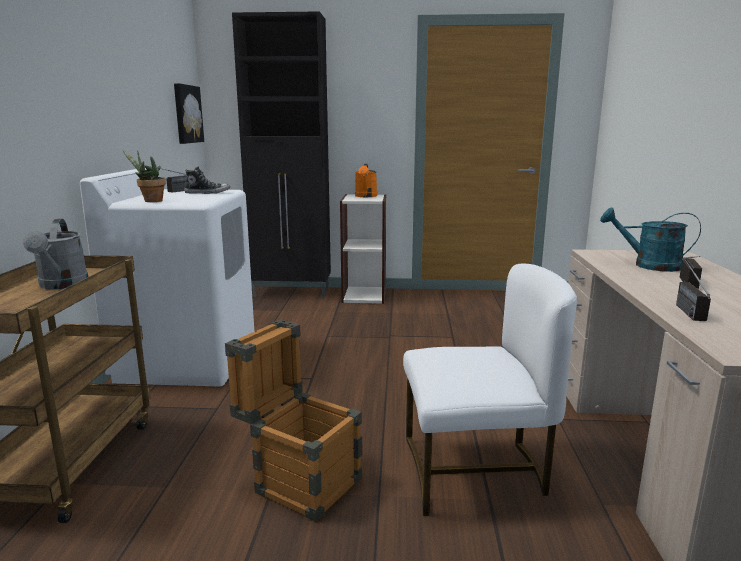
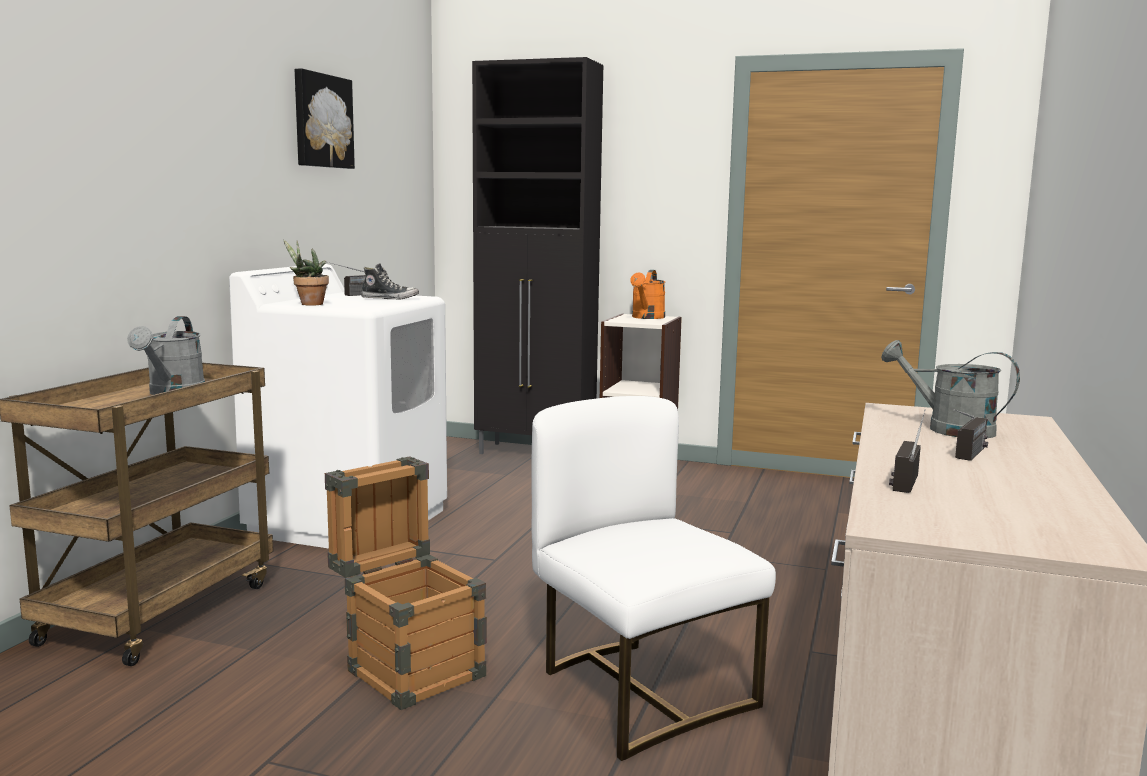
camera: 15 degrees right, 5 degrees down
(187, 114) = (407, 195): picture -> picture (321, 121)
(475, 471) = (639, 692): white chair -> white chair turned 135 degrees counterclockwise
(648, 265) = (948, 429): turquoise watering can -> grey watering can

